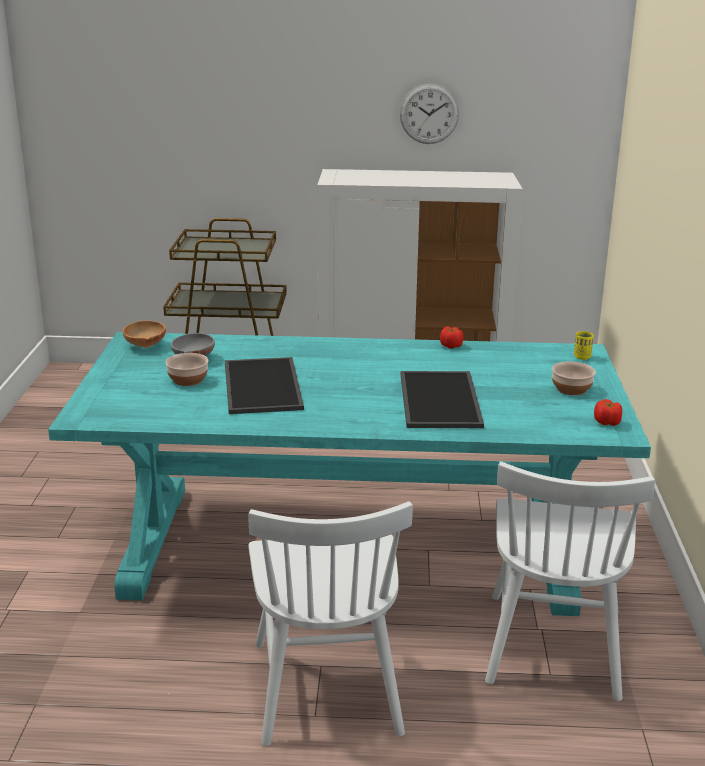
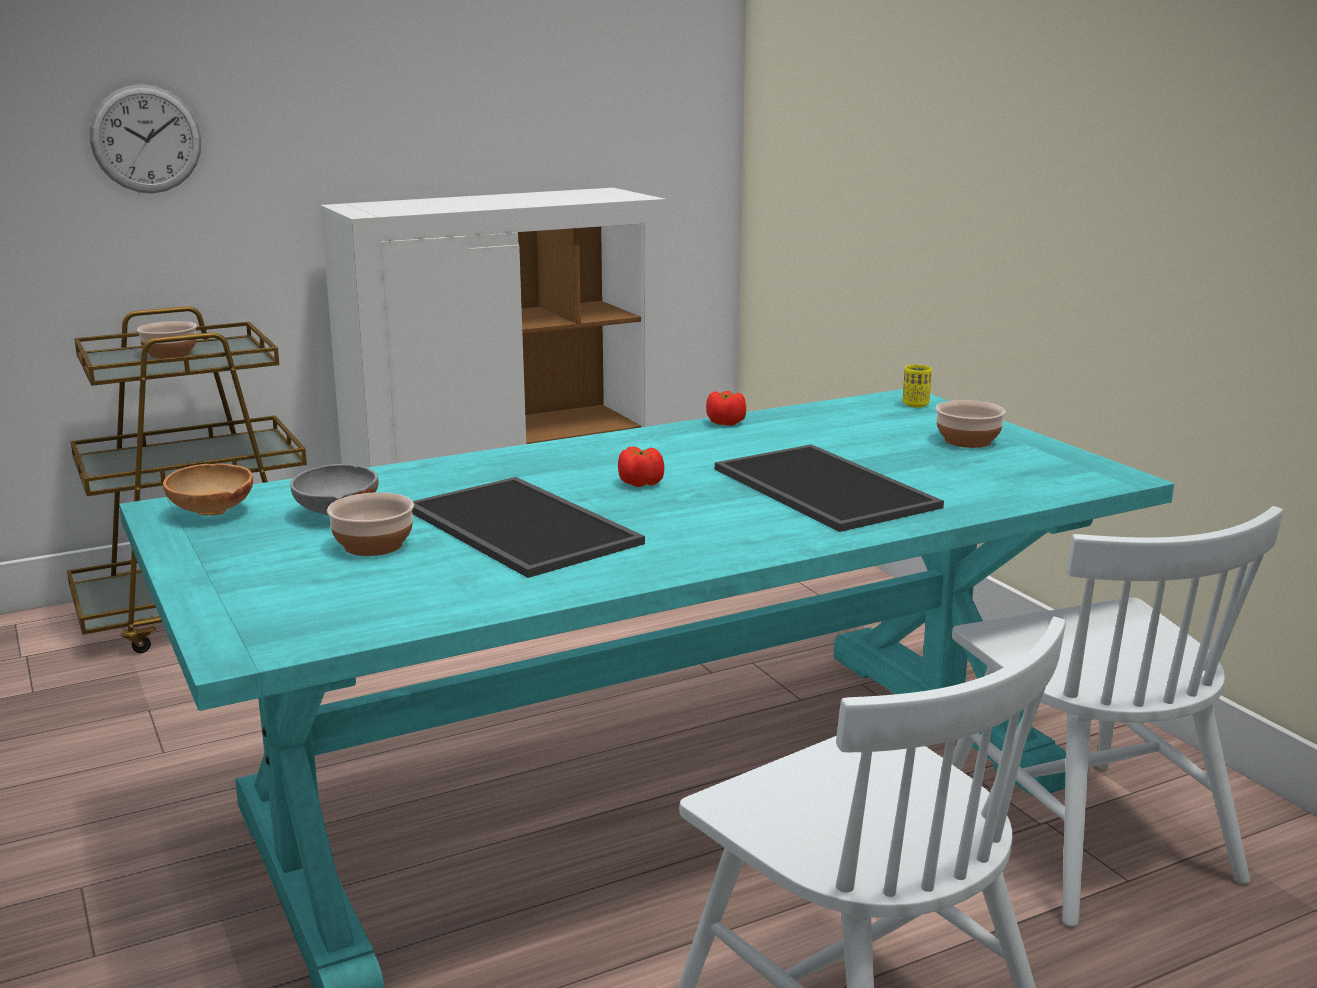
camera: 30 degrees left, 5 degrees down
(224, 245) = (169, 354): none -> bowl
(429, 114) = (480, 103): wall clock -> wall clock (146, 139)
(607, 422) = (1078, 468): tomato -> tomato (641, 483)

